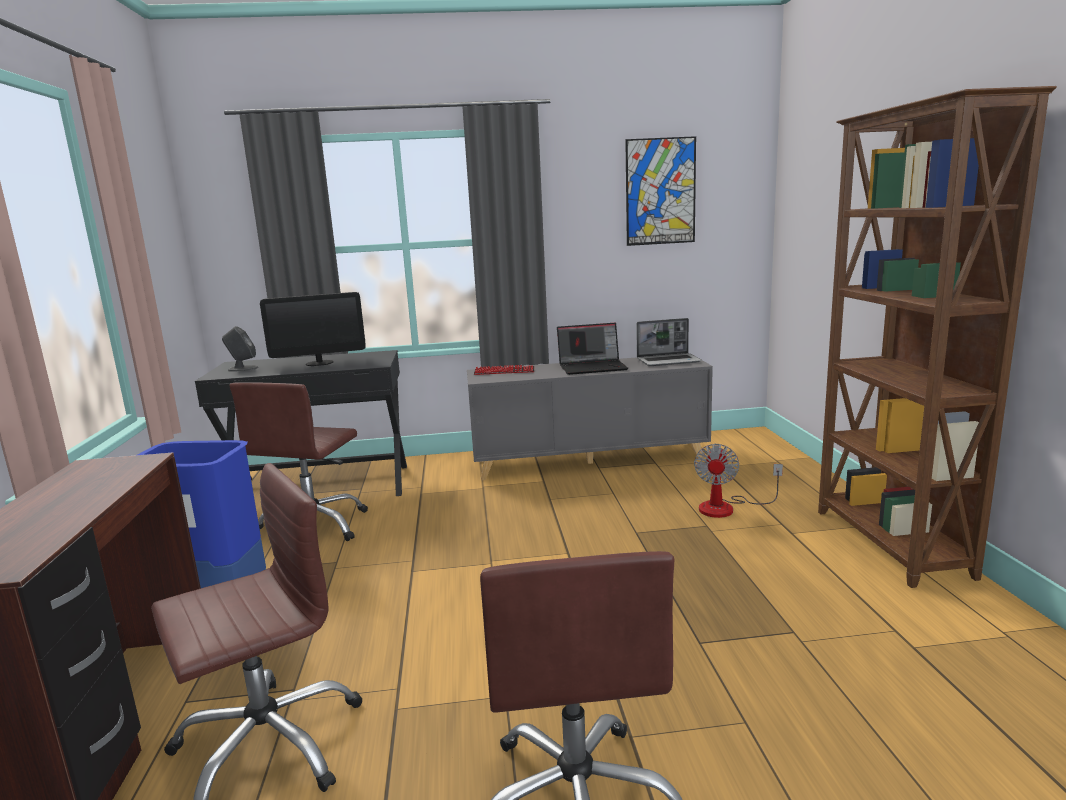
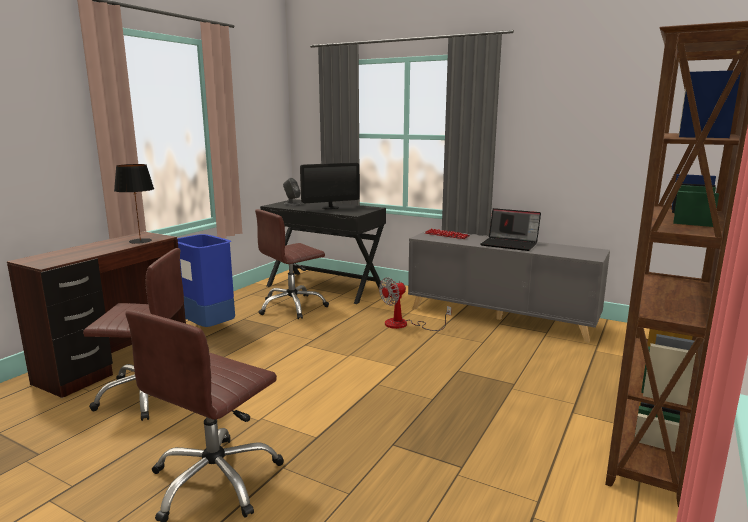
camera: 35 degrees right, 0 degrees up
(118, 476) = (140, 241): none -> black table lamp
(319, 363) = (330, 207): monitor -> monitor turned 45 degrees counterclockwise
(660, 191) = (607, 106): picture -> none
(669, 361) = (576, 251): laptop -> none
(727, 507) = (550, 378): fan -> fan (404, 325)

